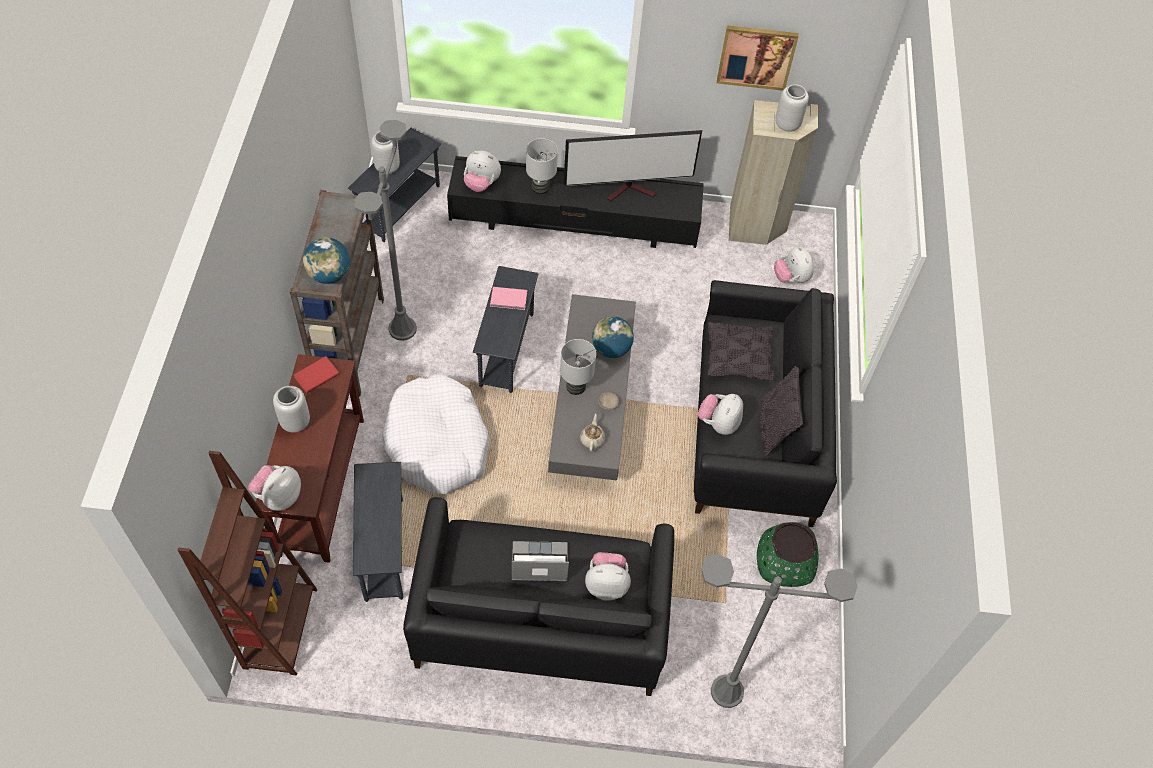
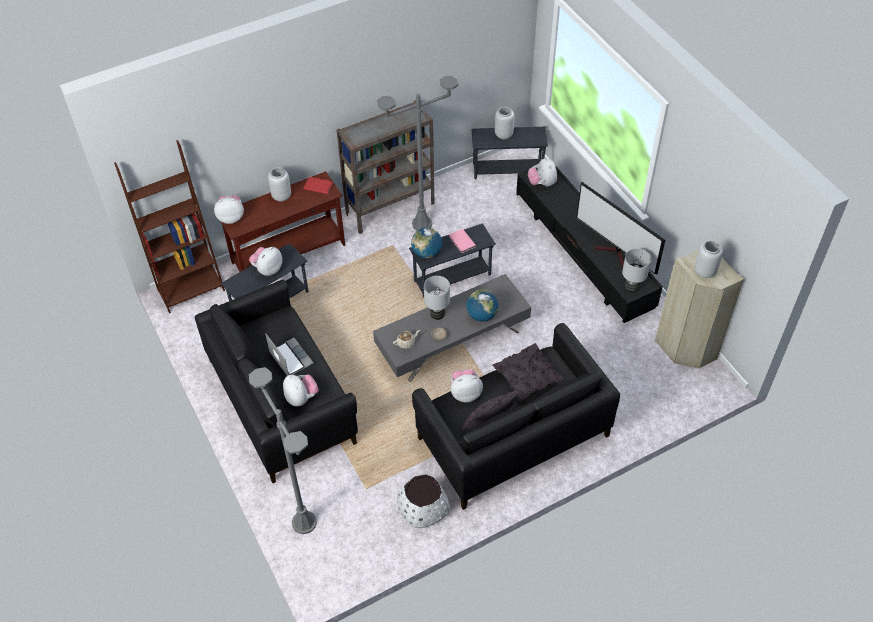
camera: 60 degrees right, 5 degrees down
(329, 275) = (362, 137): globe -> globe (427, 253)
(437, 443) = (359, 285): white dog bed -> none
(540, 187) = (569, 210): grey table lamp -> grey table lamp (632, 286)
(756, 57) = (716, 210): picture -> none
(785, 561) = (423, 507): green planter -> white planter
(791, 278) = (659, 392): plush toy -> plush toy (268, 269)

